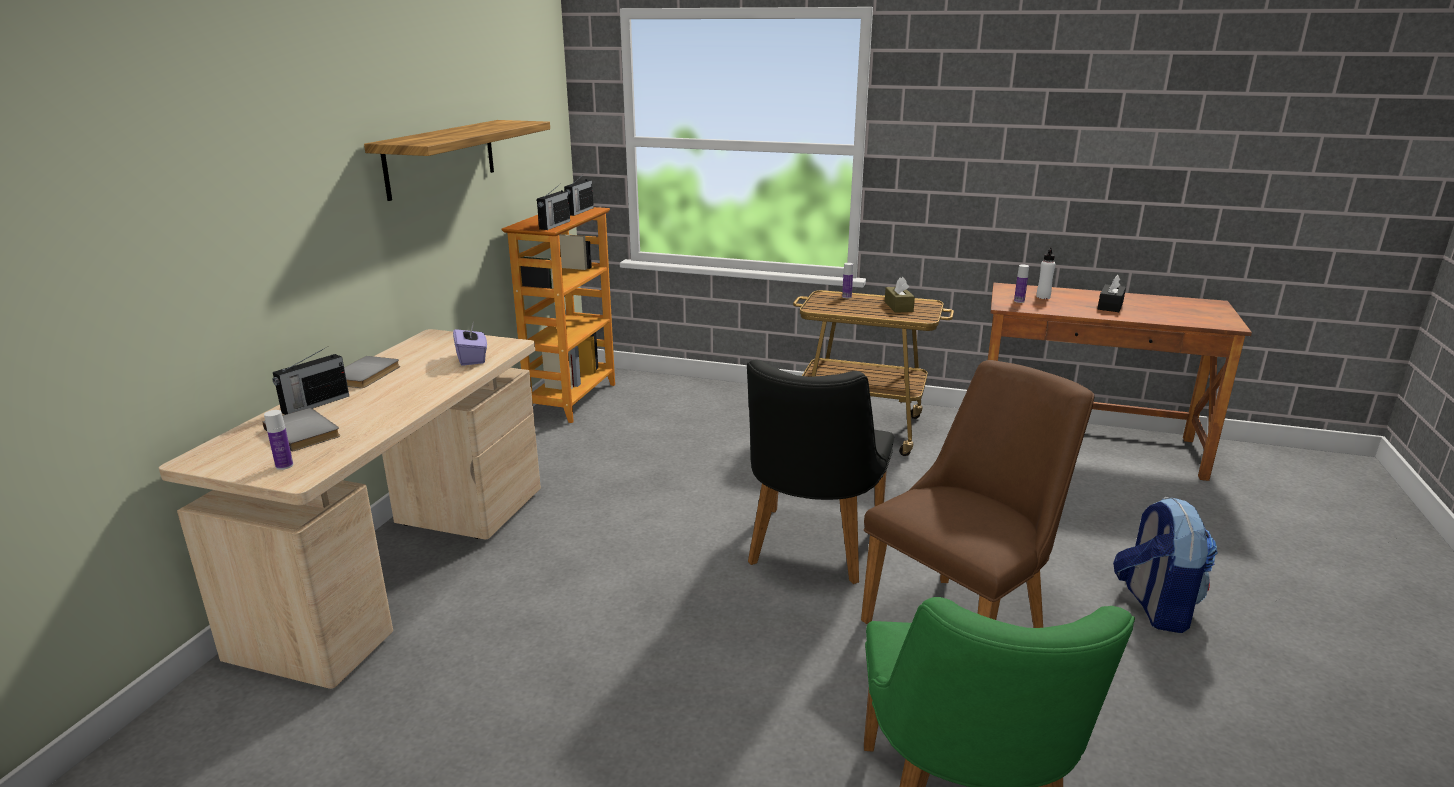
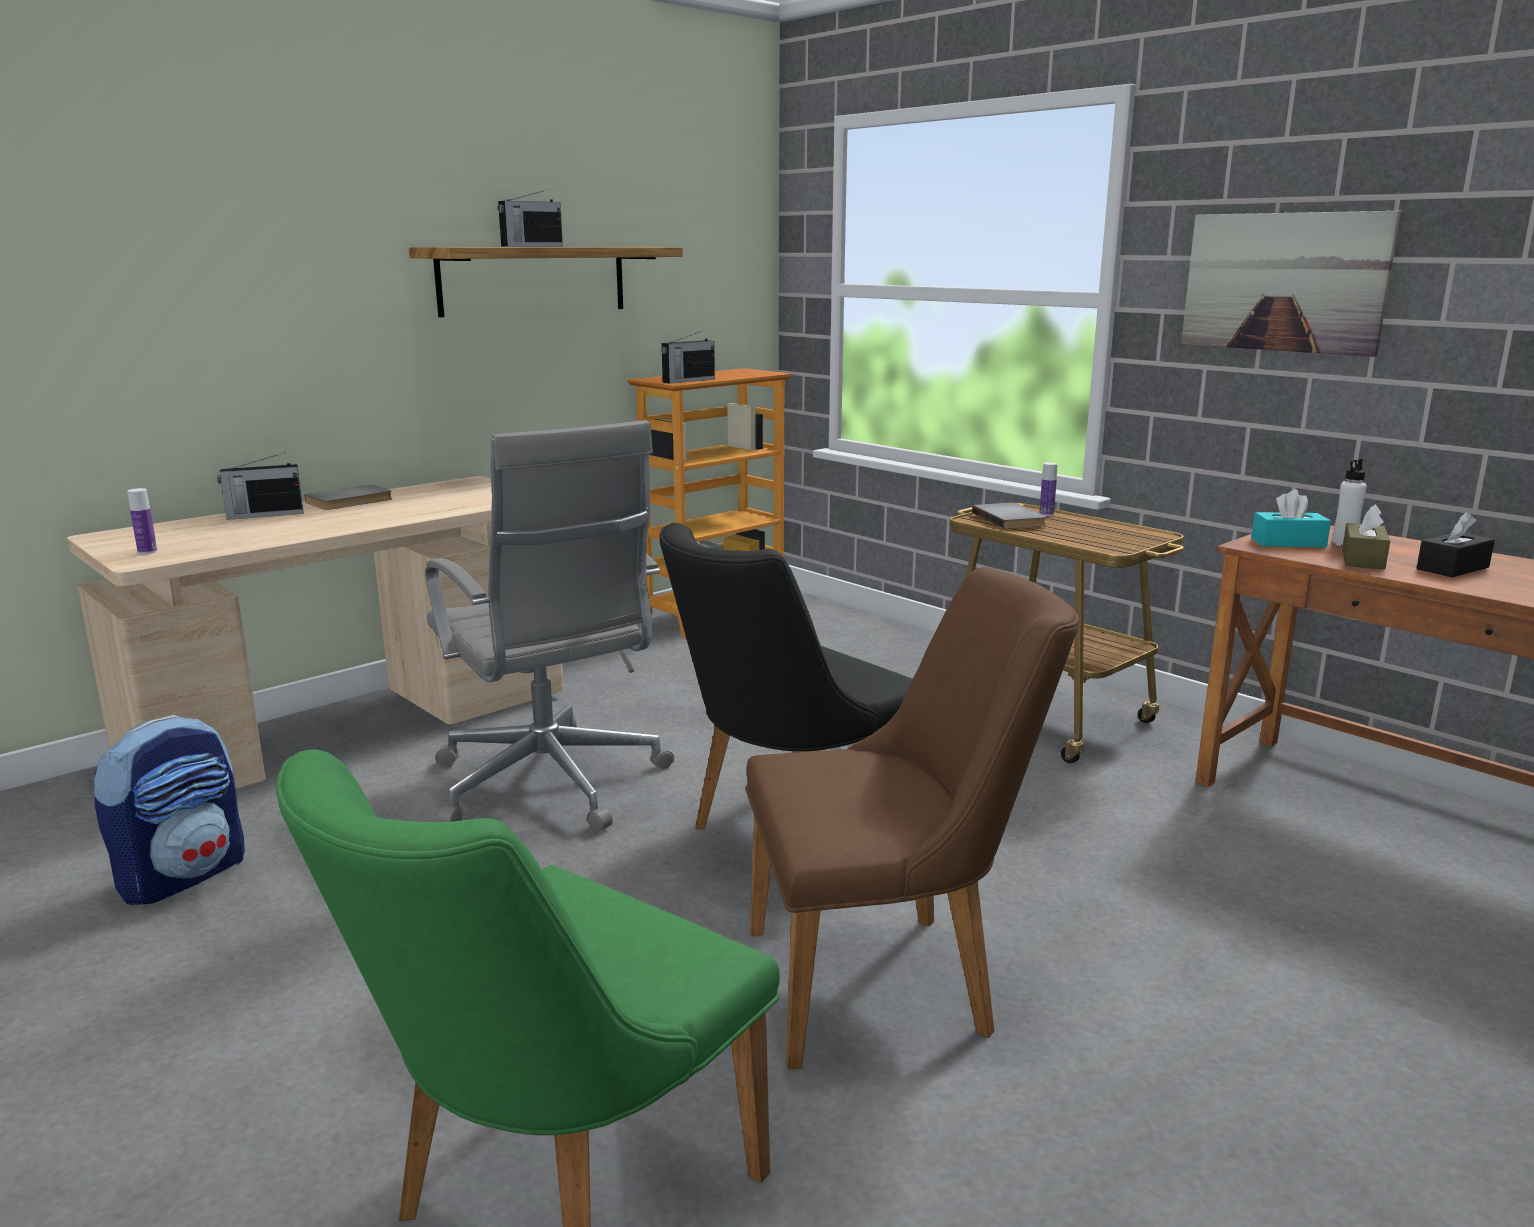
camera: 30 degrees right, 5 degrees down
(305, 431) = (214, 532): grey book -> grey book (1011, 519)
(472, 358) = (467, 502): purple tissue box -> none
(579, 211) = (748, 373): radio -> radio (531, 246)
(618, 564) = (550, 785): none -> grey office chair
(898, 306) = (1103, 533): brown tissue box -> brown tissue box (1362, 559)
(980, 139) = (1284, 282): none -> picture
(1019, 301) = (1288, 543): bottle -> turquoise tissue box
(1154, 606) = (1240, 1067): backpack -> backpack (184, 875)

